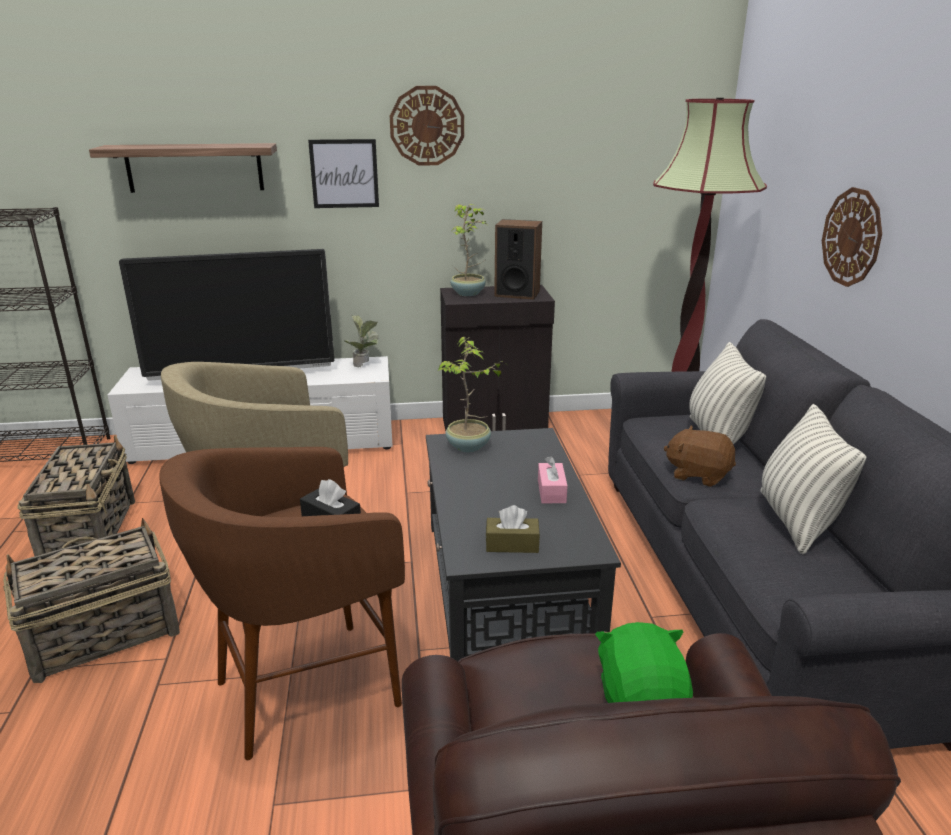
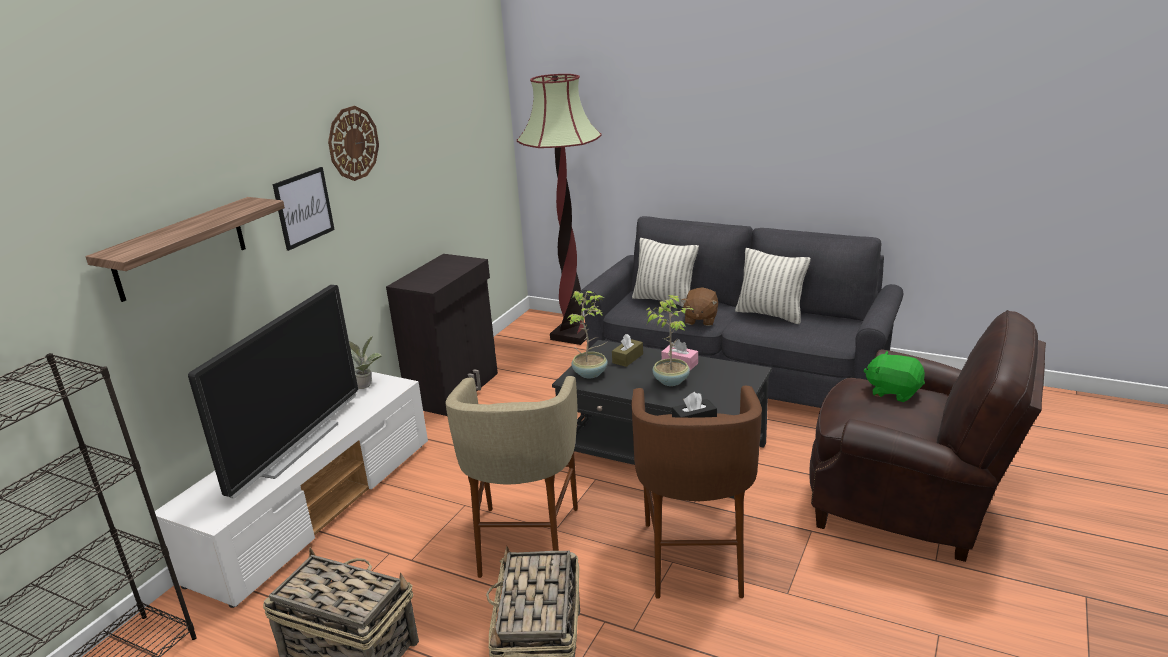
camera: 55 degrees left, 0 degrees up
(469, 293) = (420, 280): potted plant -> potted plant (671, 380)
(512, 544) = (726, 391): brown tissue box -> brown tissue box (627, 358)
(517, 293) = (451, 265): speaker -> none
(698, 474) = (700, 320): brown plush toy -> brown plush toy turned 45 degrees counterclockwise
(852, 237) = (683, 149): wall clock -> none

